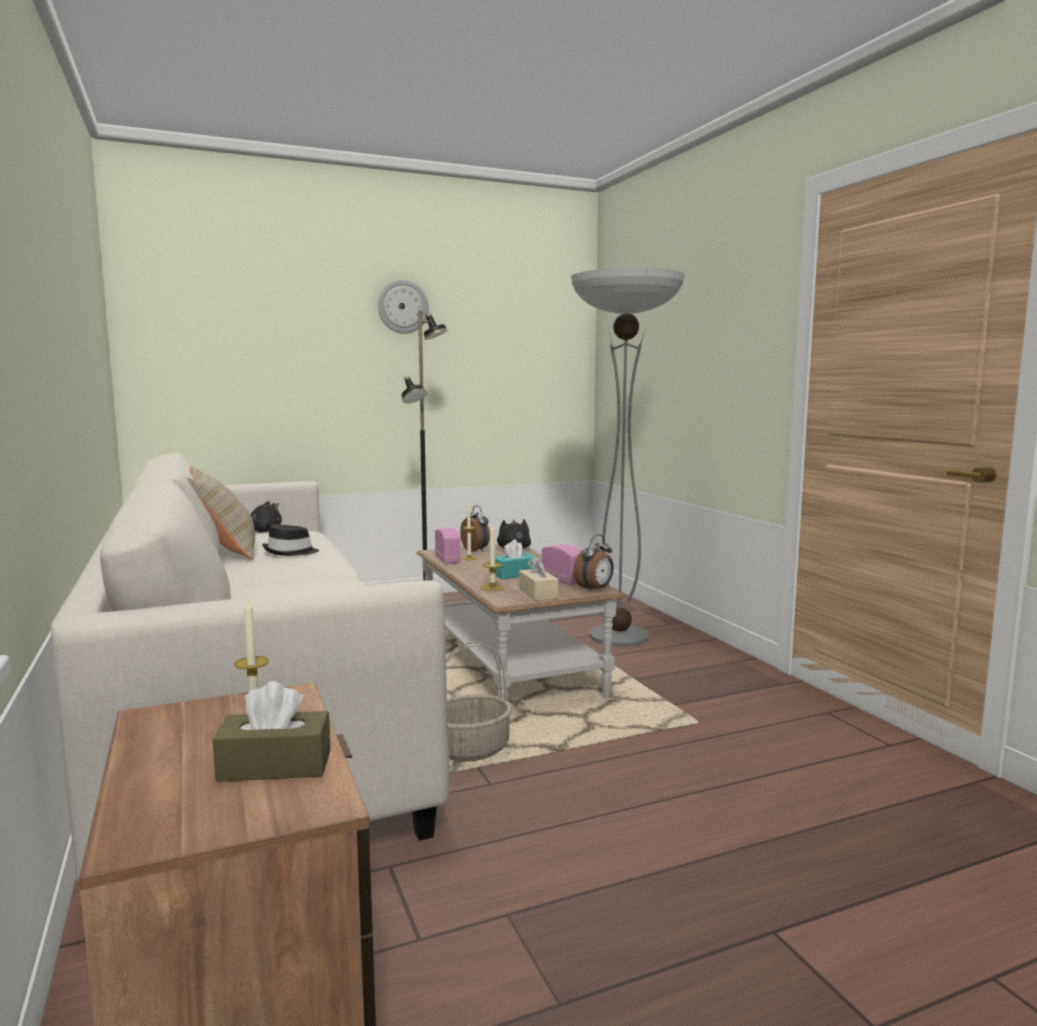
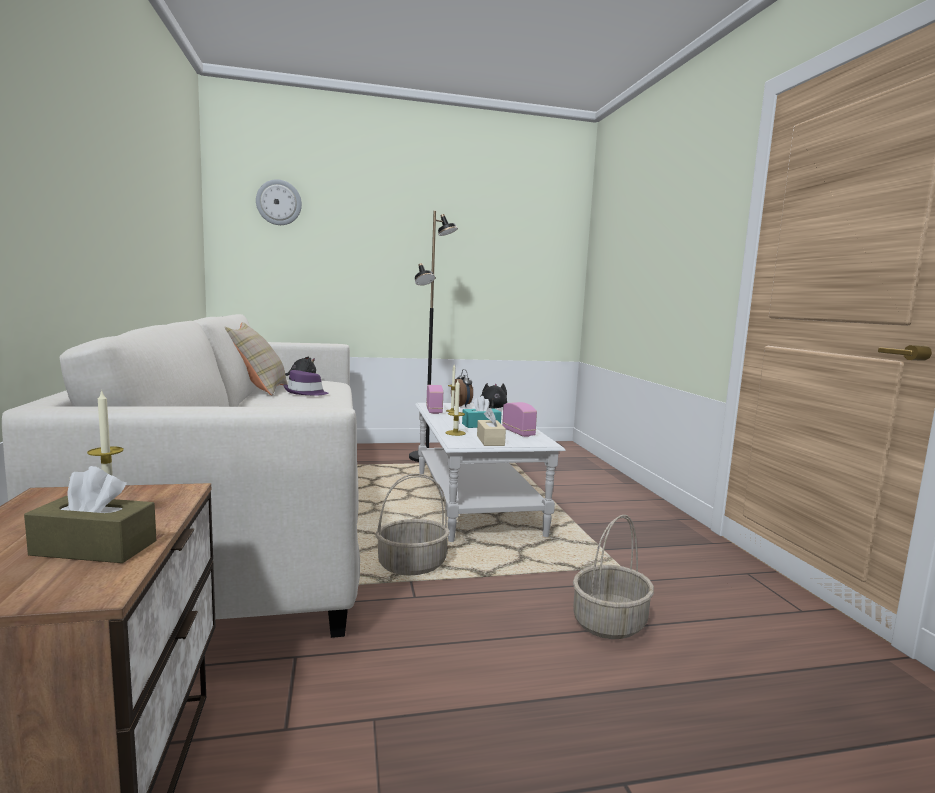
camera: 10 degrees right, 0 degrees up
(290, 552) = (305, 393): black hat -> purple hat
(402, 307) = (428, 211): wall clock -> wall clock (279, 202)
(508, 665) = (474, 501): brown coffee table -> white coffee table
(595, 589) = (541, 442): alarm clock -> none
(619, 636) = (577, 488): floor lamp -> none
(708, 783) = (609, 623): none -> basket

